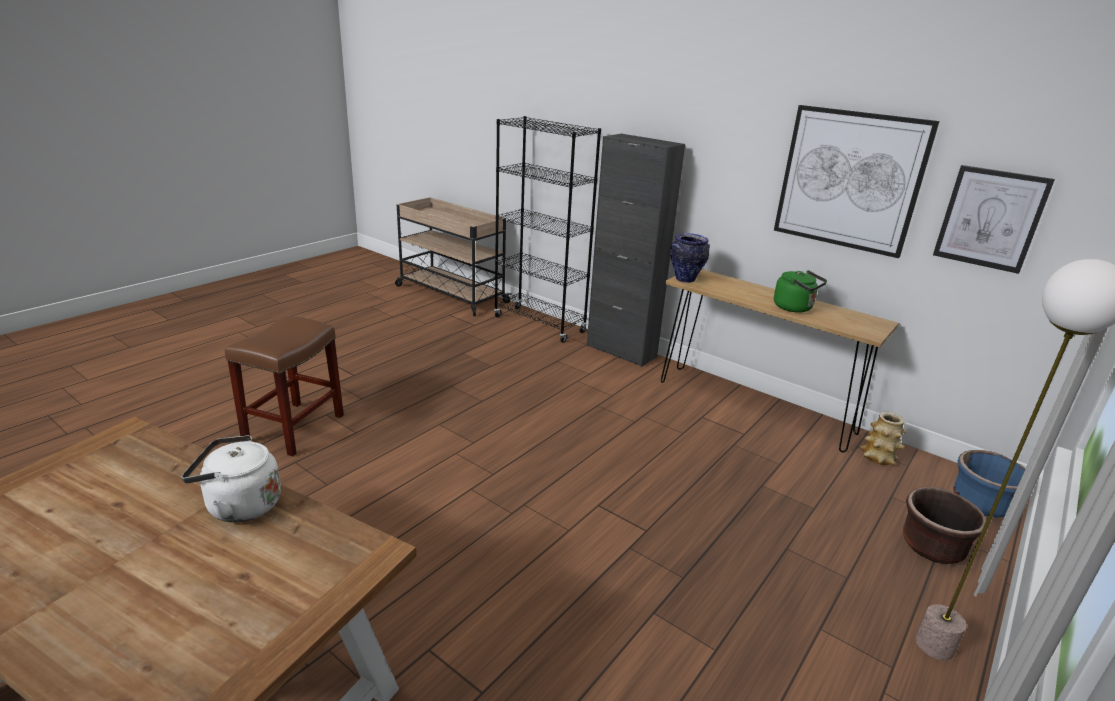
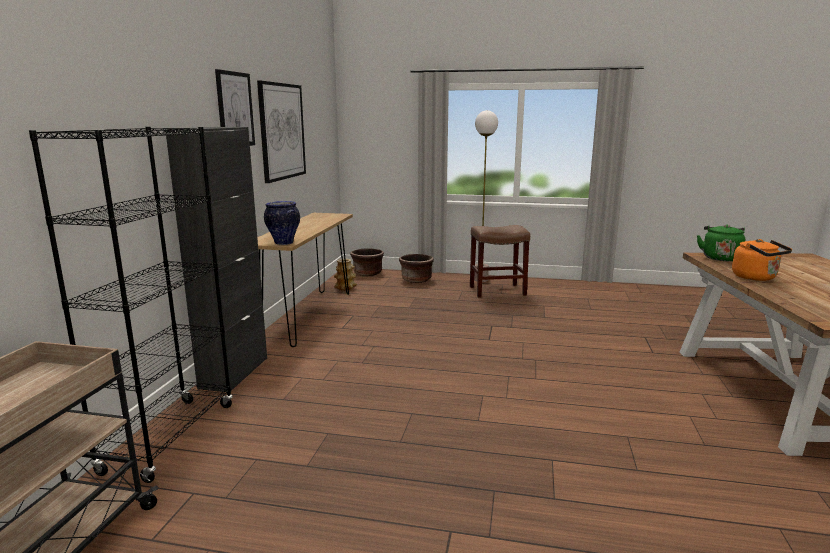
camera: 115 degrees left, 10 degrees down
(239, 506) = (756, 278): white kettle -> orange kettle
(294, 429) = (605, 504): brown stool -> brown stool (497, 291)
(795, 308) = (316, 223): green kettle -> green kettle (720, 258)
(981, 503) = (367, 273): blue planter -> brown planter
(990, 218) = (316, 137): picture -> picture (235, 109)

